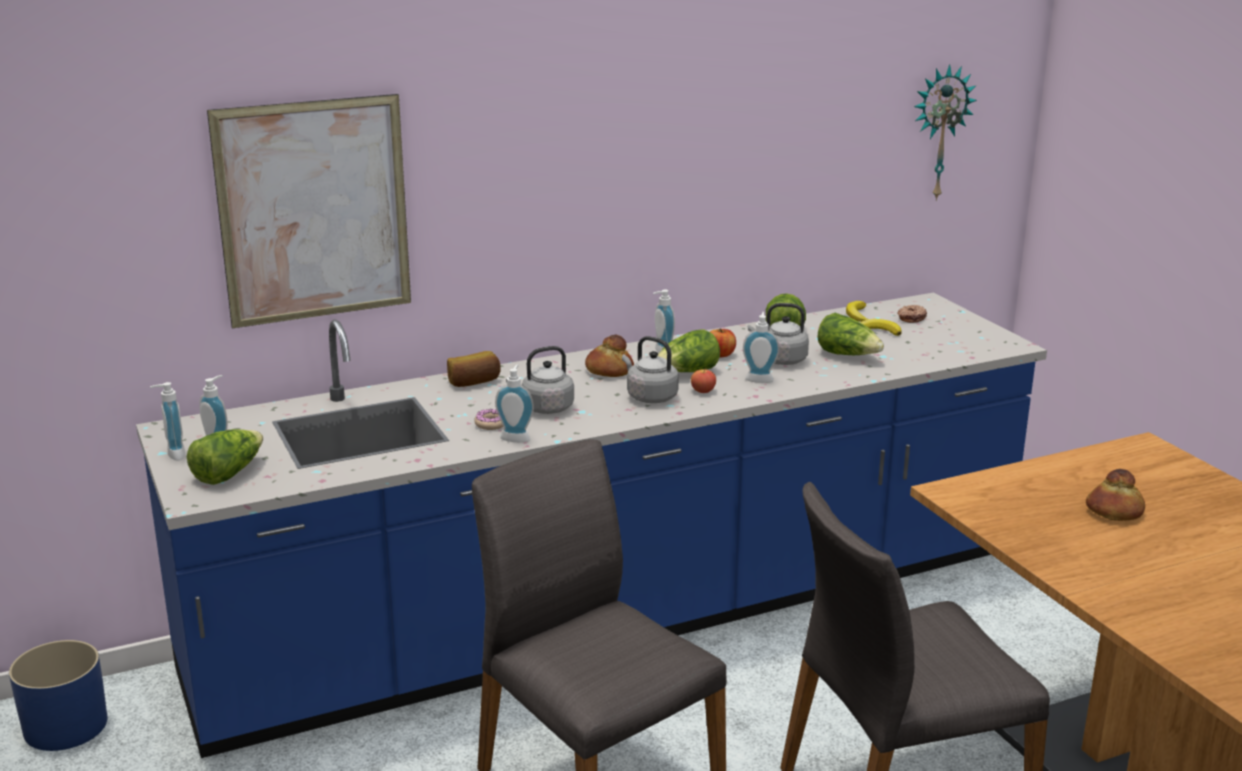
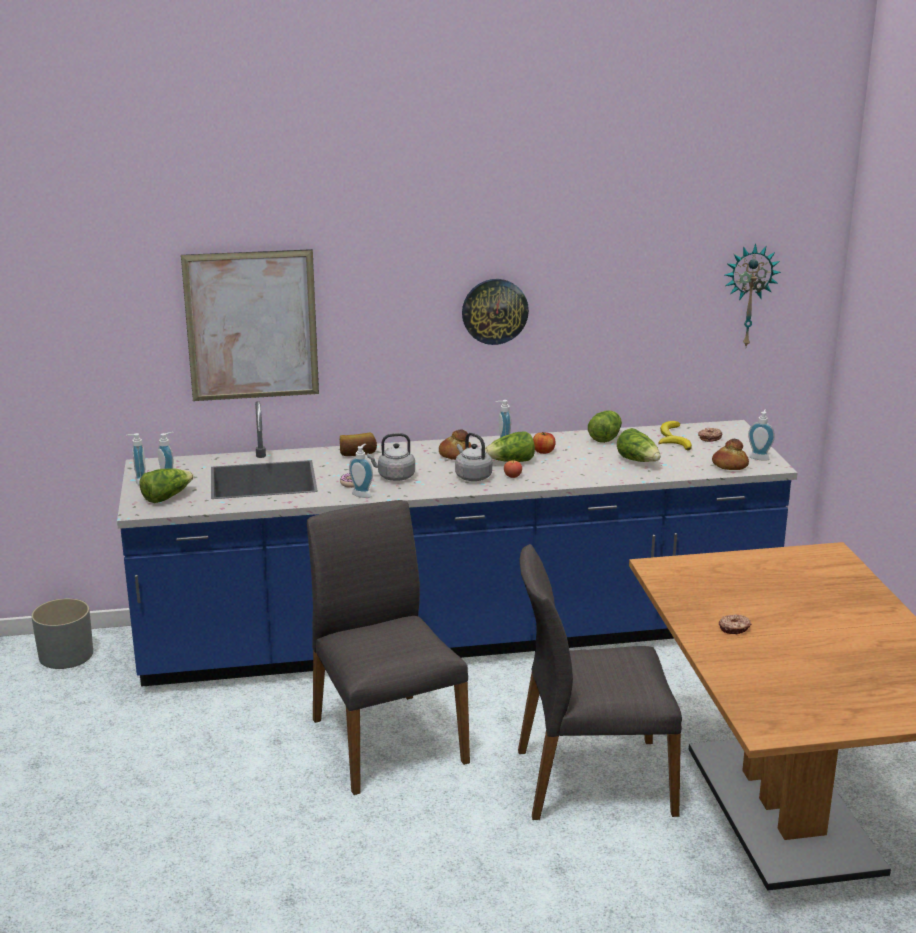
camera: 15 degrees right, 0 degrees up
(65, 726) = (66, 655): blue planter -> grey planter
(640, 170) = (494, 311): none -> wall clock
(759, 378) = (560, 471): soap dispenser -> soap dispenser (759, 457)
(780, 360) = (585, 459): grey kettle -> none
(1114, 511) = (765, 593): bread -> bread (729, 465)
(1114, 566) = (734, 629): none -> donut

